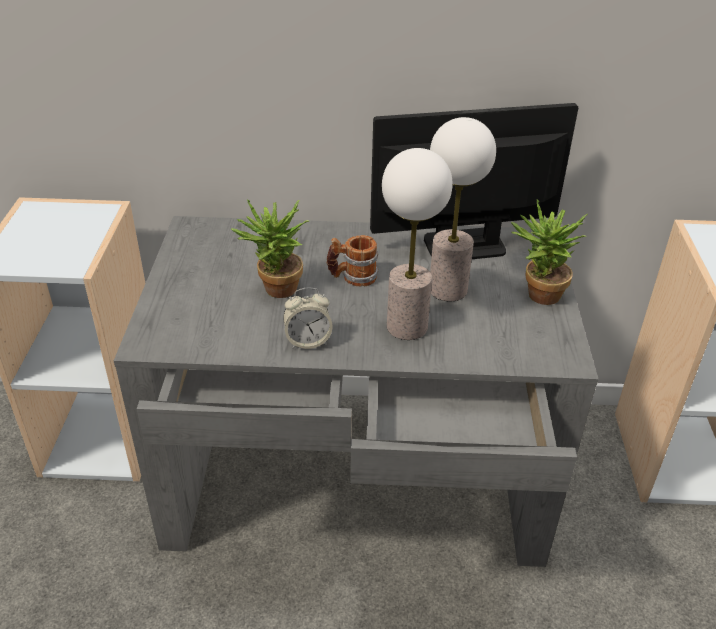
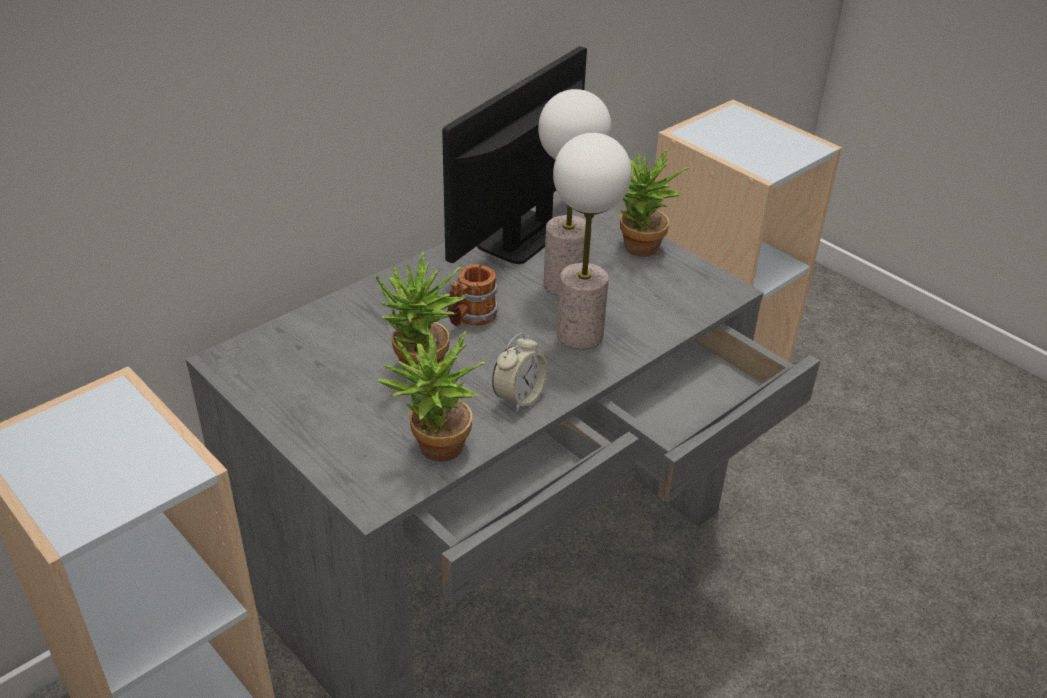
camera: 45 degrees left, 0 degrees up
(213, 340) = (434, 451): none -> potted plant

